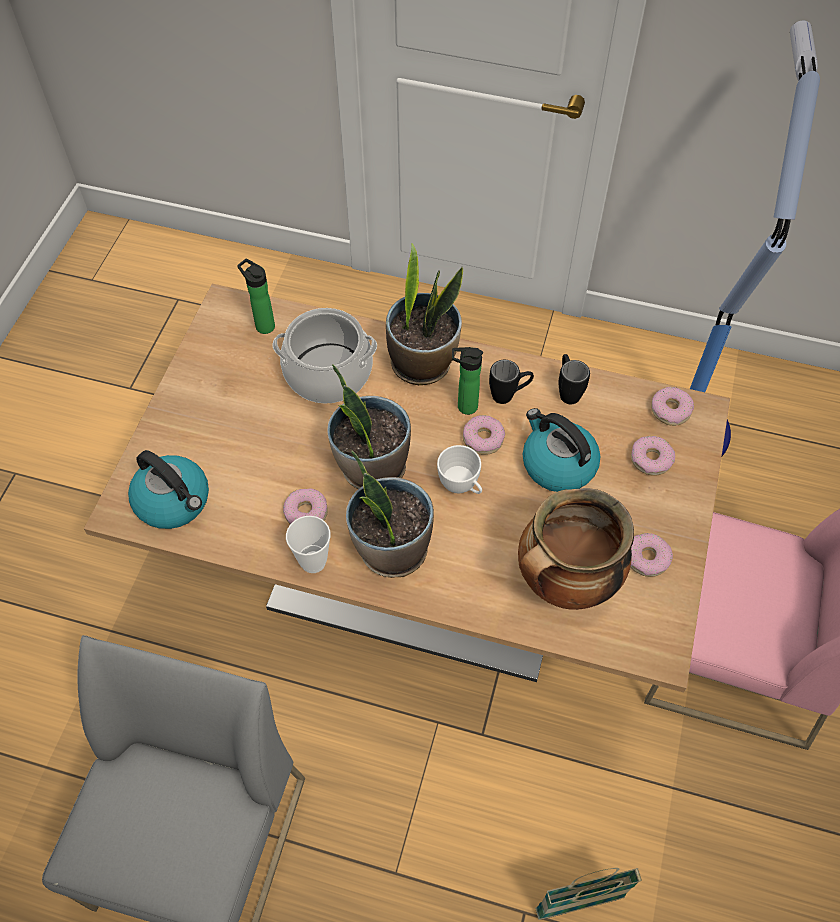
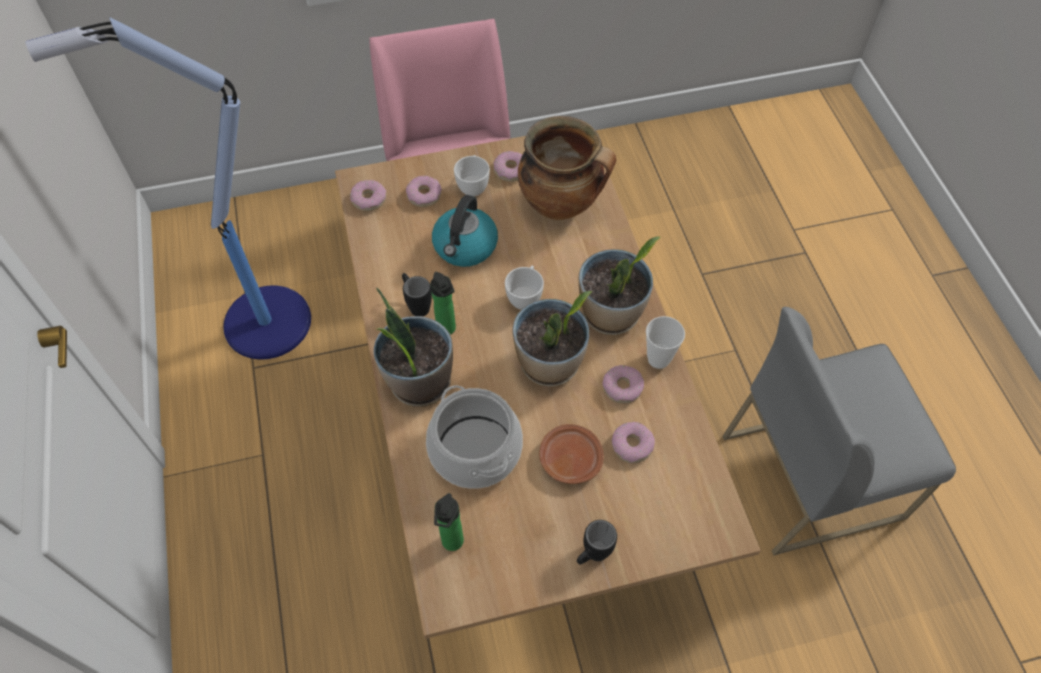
camera: 120 degrees left, 0 degrees up
(174, 501) = (684, 493): kettle -> none
(270, 435) = (570, 458): none -> brown plate
(483, 439) = (472, 303): donut -> donut (632, 445)
(567, 390) = (387, 268): black mug -> black mug (592, 556)
(579, 903) = (675, 250): basket -> none
(642, 511) = (473, 185): none -> white cup

